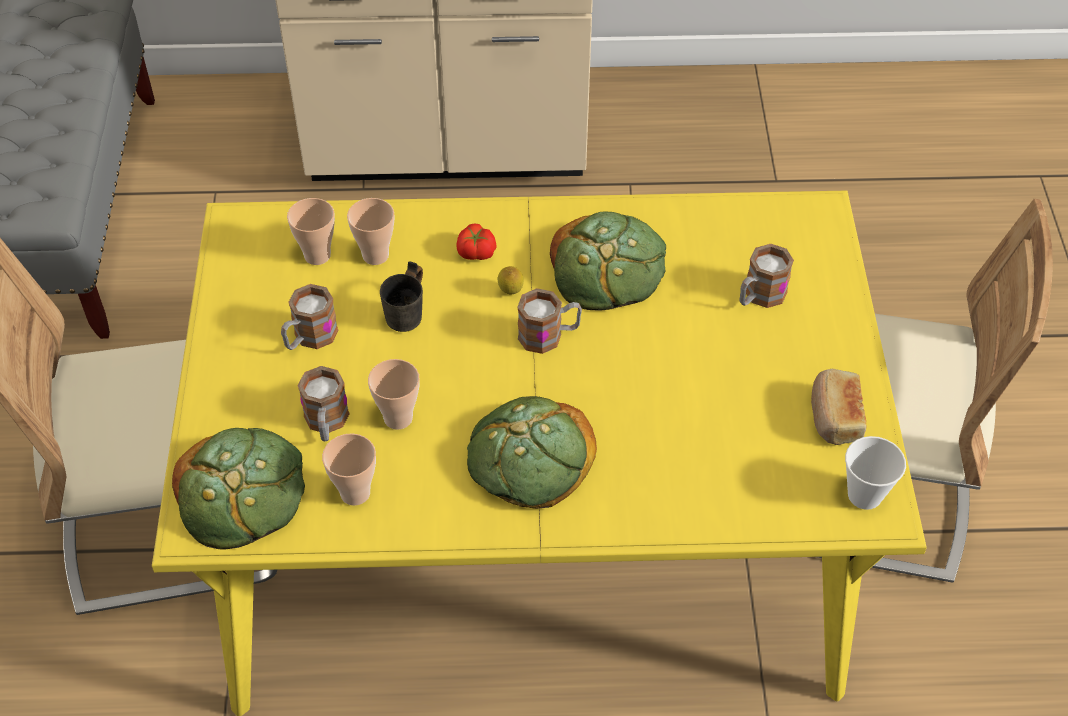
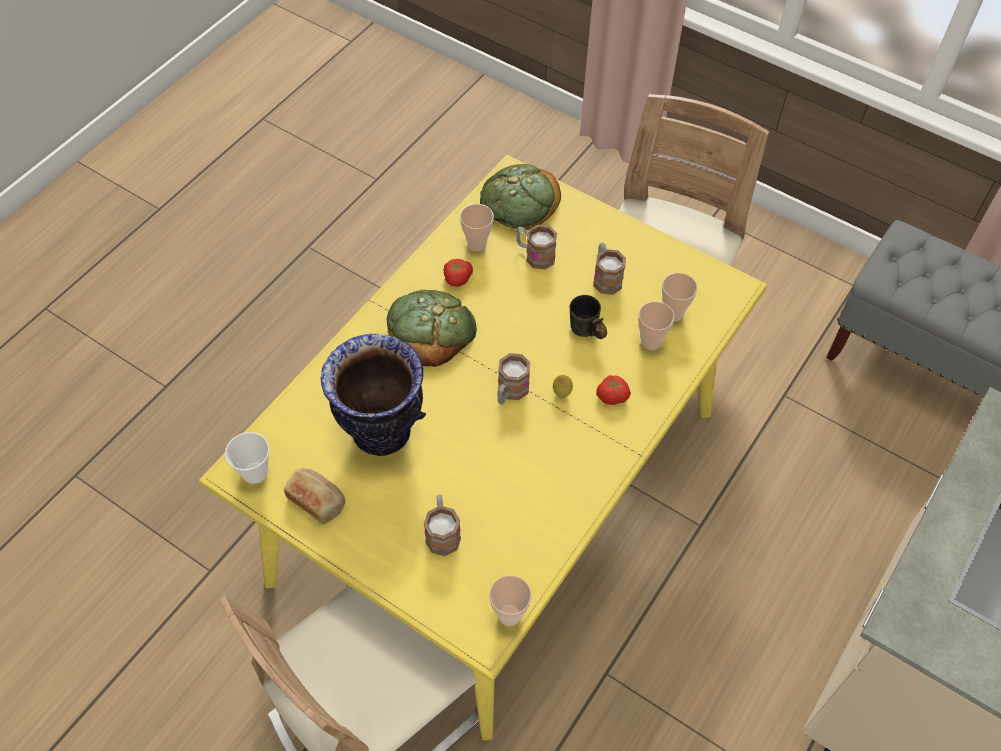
camera: 125 degrees right, 5 degrees up
(398, 418) = (511, 287): cup -> cup (509, 615)
(429, 480) = (457, 278): none -> tomato
(608, 267) = (540, 460): bread -> none
(703, 414) = (382, 431): none -> vase

